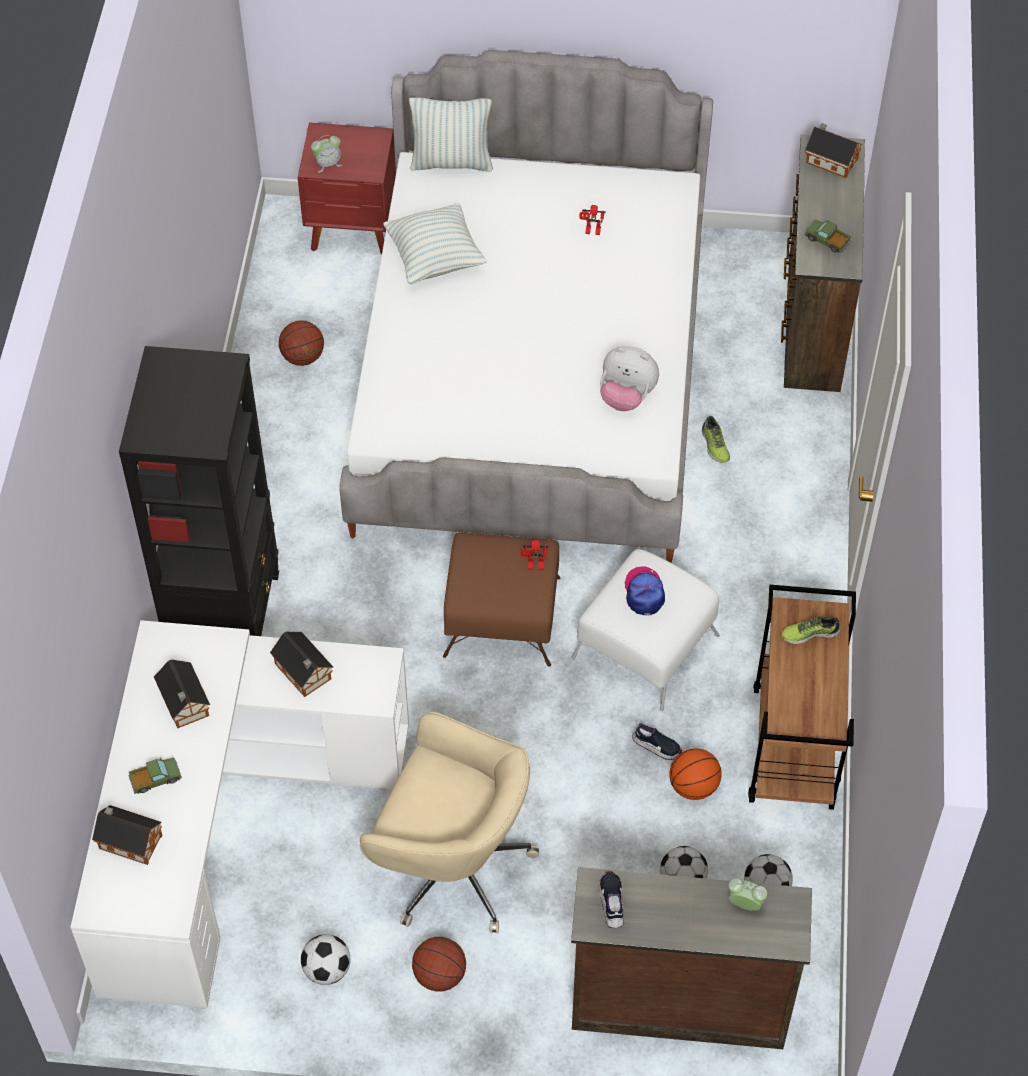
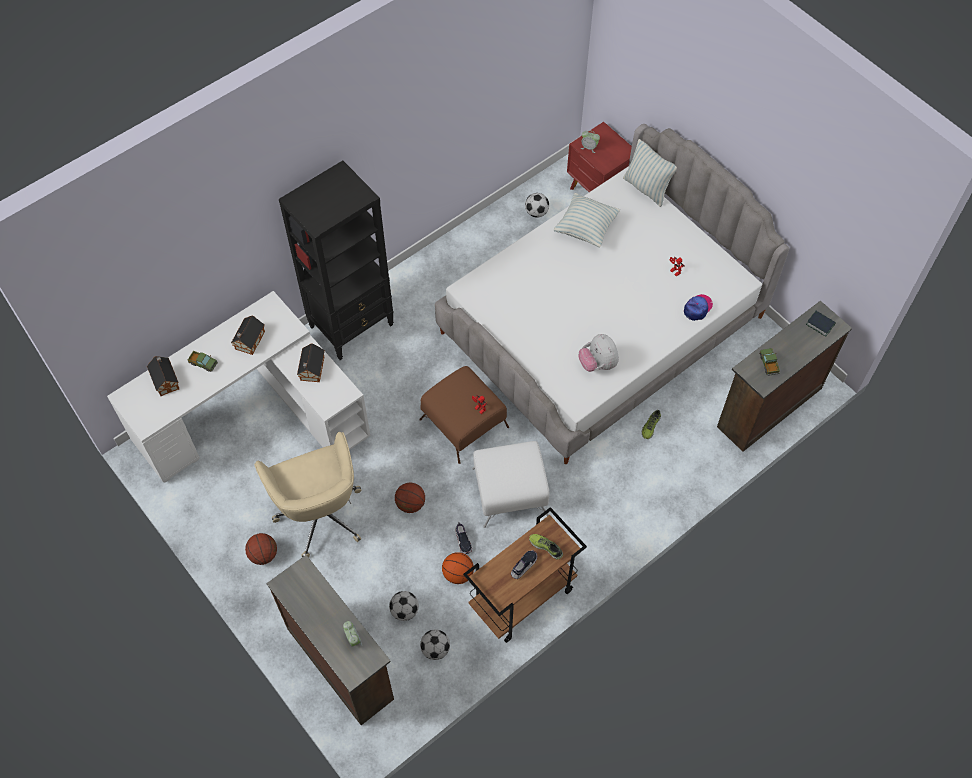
camera: 45 degrees right, 5 degrees up
(302, 357) = (511, 235): basketball -> basketball (410, 504)
(327, 969) = (225, 510): football -> football (536, 212)
(612, 902) = (301, 583): shoe -> shoe (524, 565)
(644, 592) = (513, 463): cap -> cap (697, 308)
(830, 160) = (820, 324): toy house -> book

